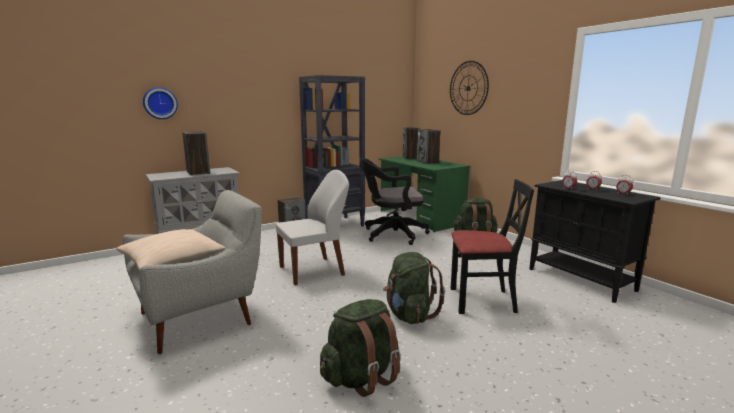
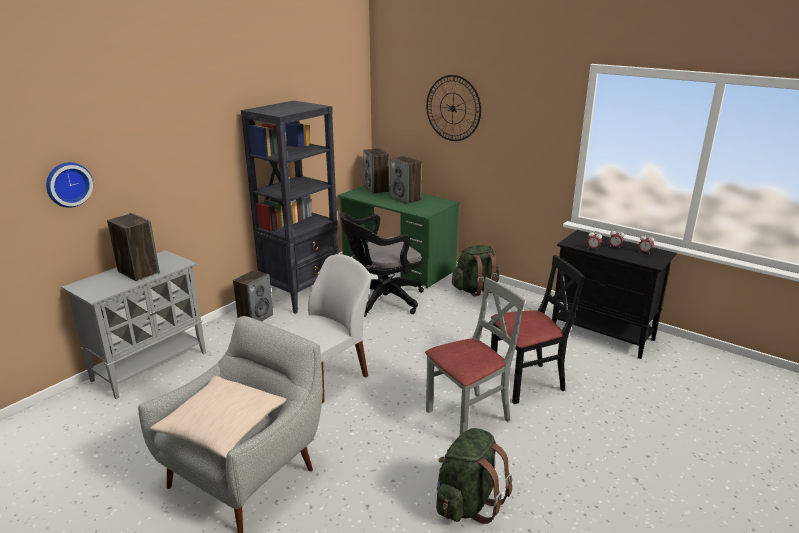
camera: 20 degrees left, 10 degrees up
(409, 315) = (468, 417): green backpack -> grey chair

